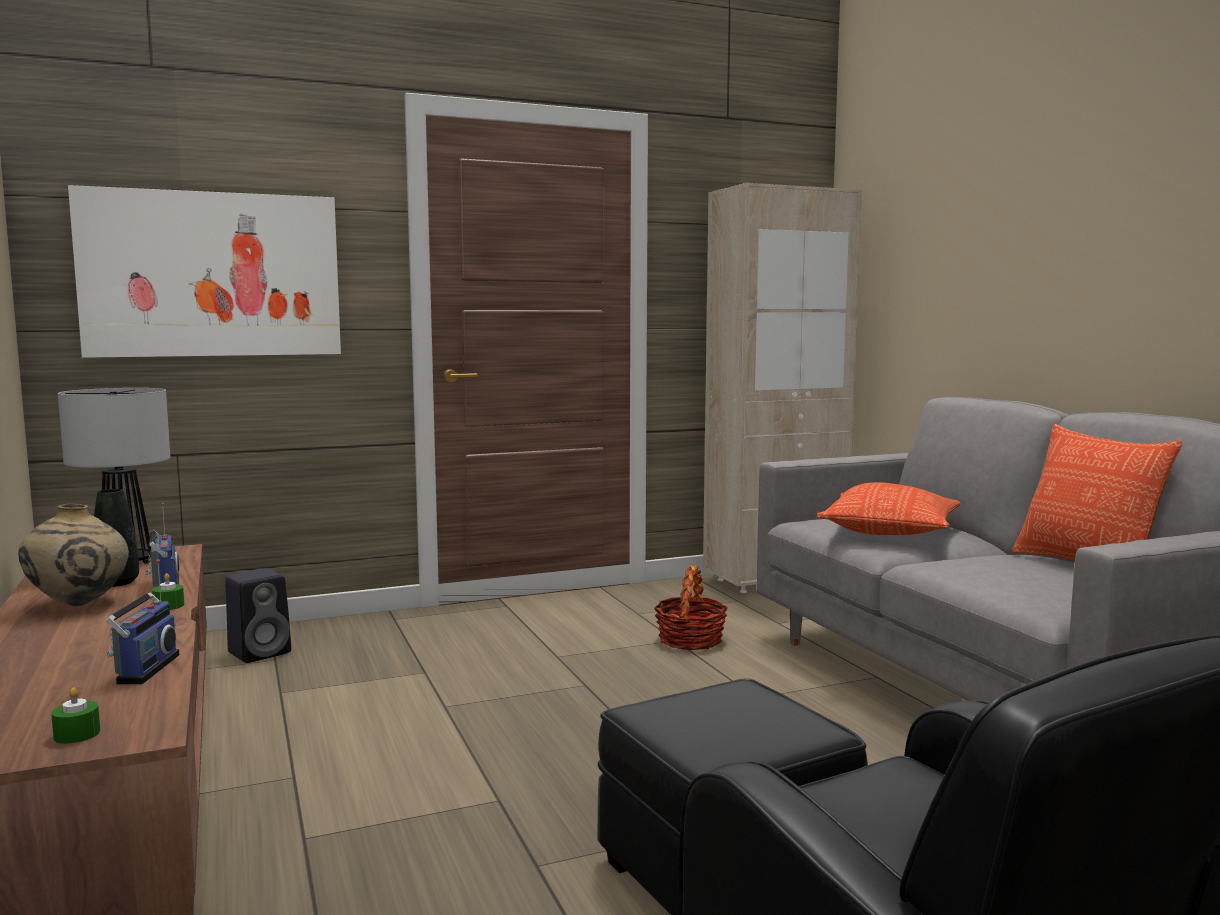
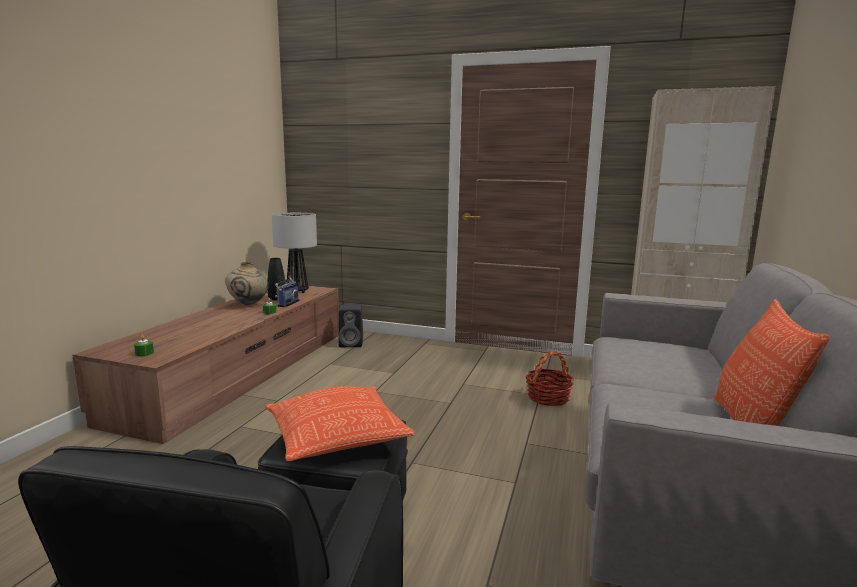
camera: 40 degrees right, 5 degrees up
(144, 669) = (209, 335): radio -> none
(212, 275) = (357, 160): picture -> none
(889, 531) = (653, 359): orange pillow -> orange pillow (336, 439)

